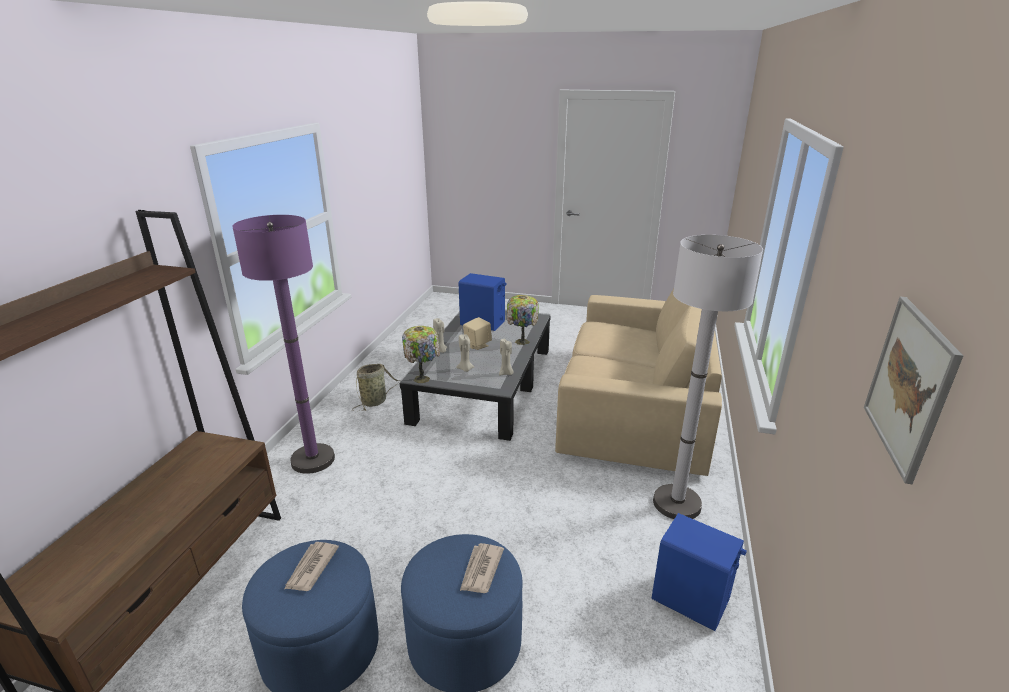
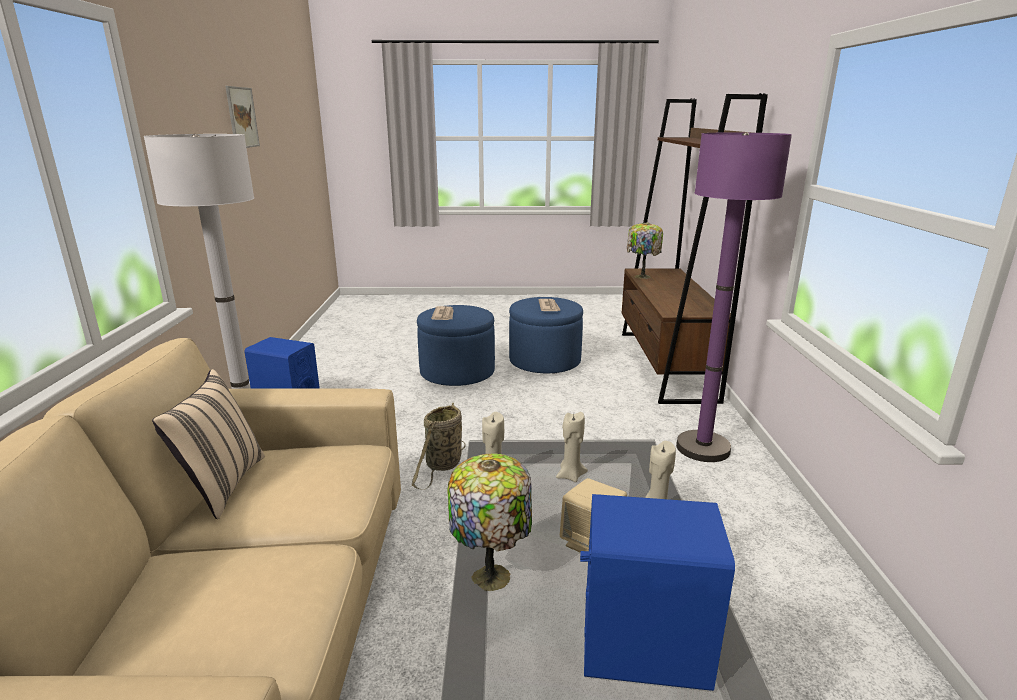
camera: 165 degrees right, 5 degrees down
(375, 401) = (741, 544): basket -> basket (442, 466)
(423, 379) = (624, 448): table lamp -> table lamp (641, 277)
(649, 379) = (222, 485): none -> beige pillow

